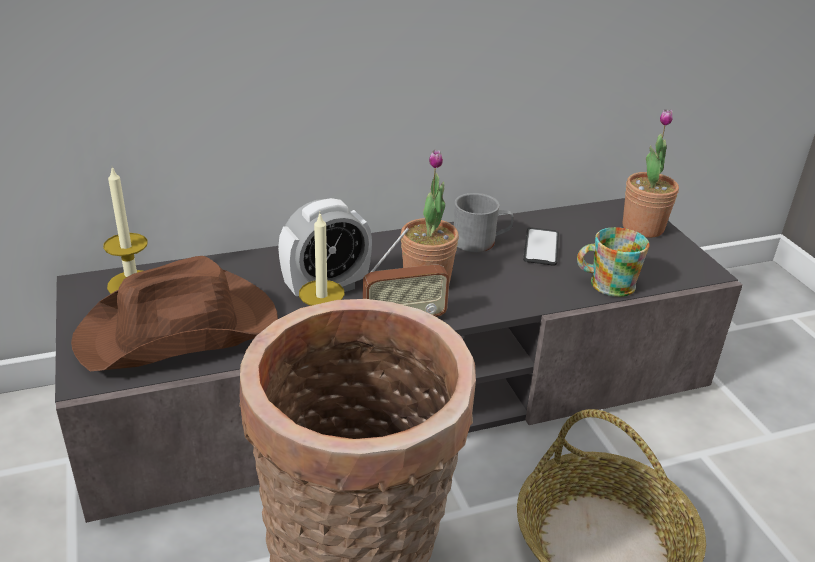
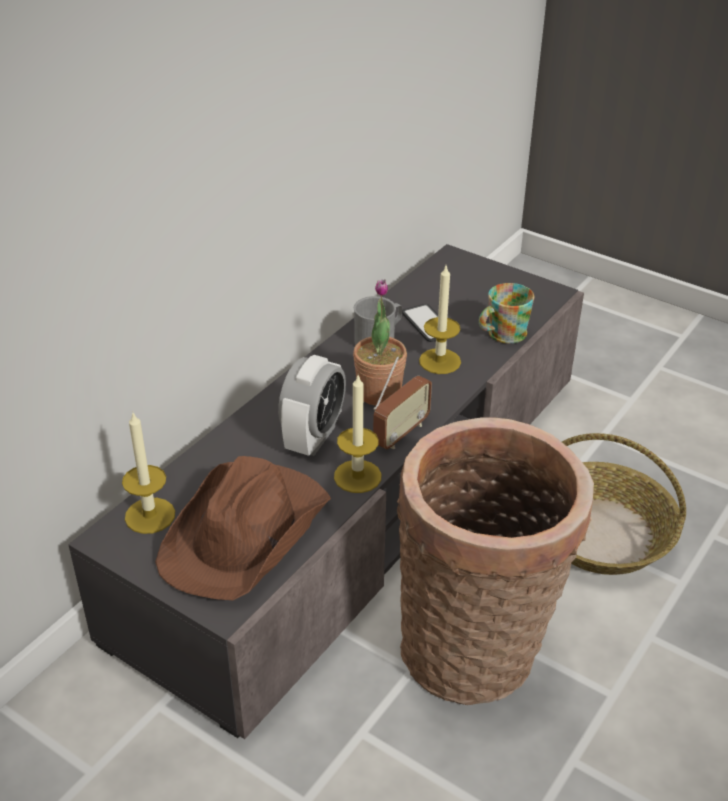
camera: 35 degrees left, 5 degrees up
(515, 280) = (440, 361): none -> candle
(643, 227) = (478, 273): potted plant -> none

